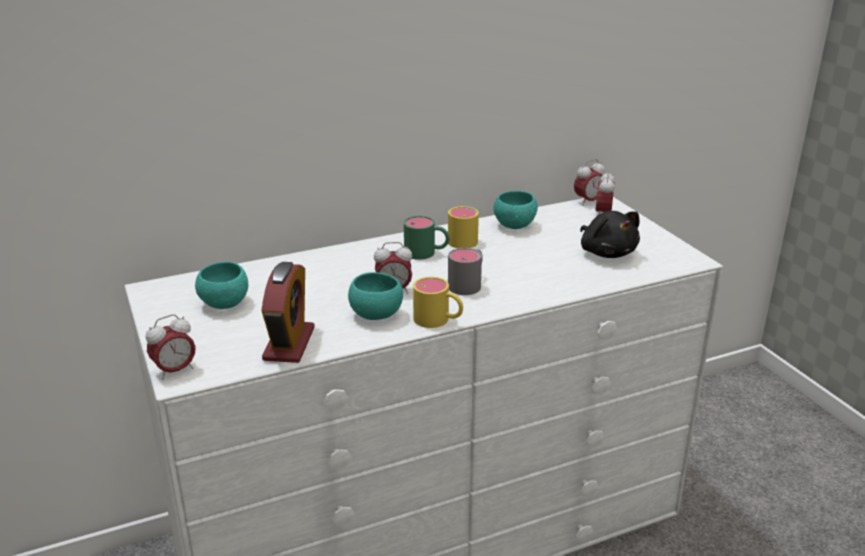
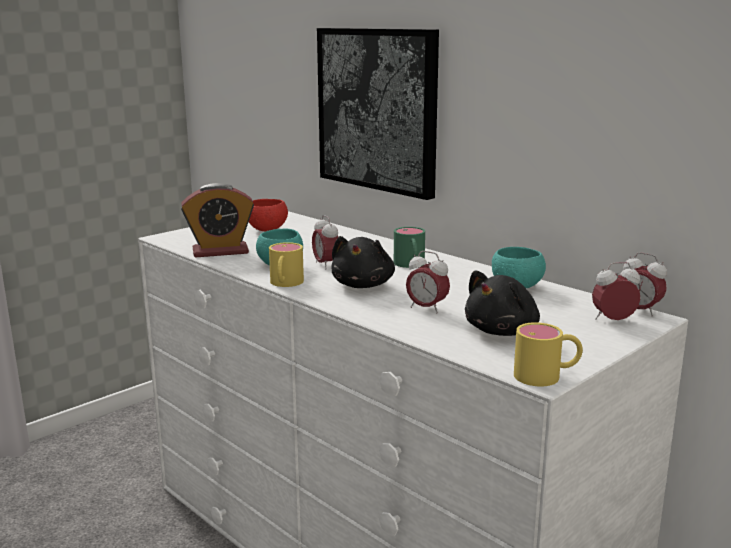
camera: 70 degrees right, 10 degrees down
(175, 371) = (172, 235): alarm clock -> alarm clock (427, 308)
(224, 304) = (267, 229): turquoise bowl -> red bowl
(286, 116) = (378, 109): none -> picture
(464, 239) = (457, 273): yellow mug -> yellow mug (547, 376)
(468, 283) = (363, 285): grey mug -> black plush toy

